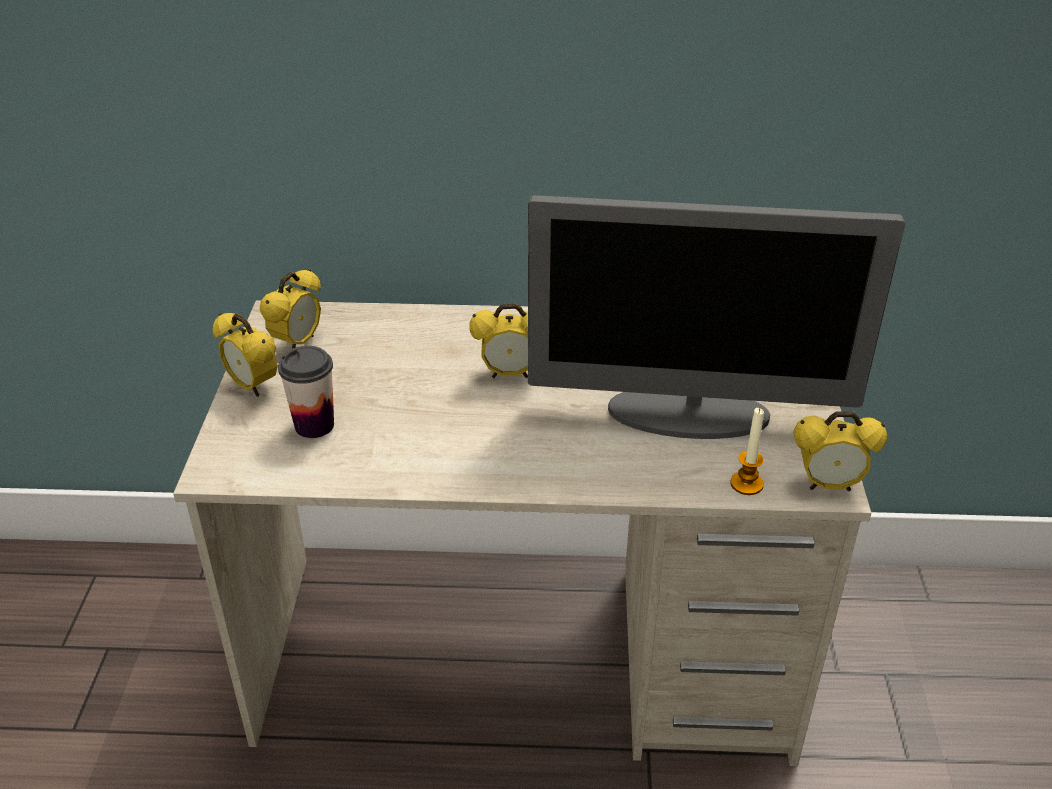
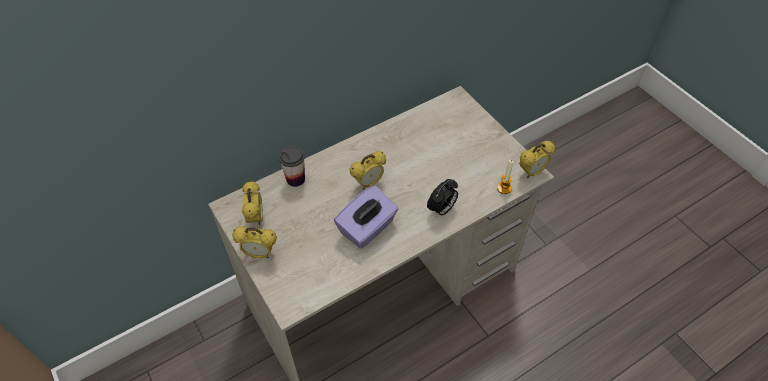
camera: 35 degrees left, 15 degrees up
(314, 425) = (309, 258): cup -> cup (295, 179)
(443, 430) = (367, 228): none -> purple tissue box
(595, 462) = (441, 209): none -> alarm clock
(689, 414) = (457, 165): monitor -> none

